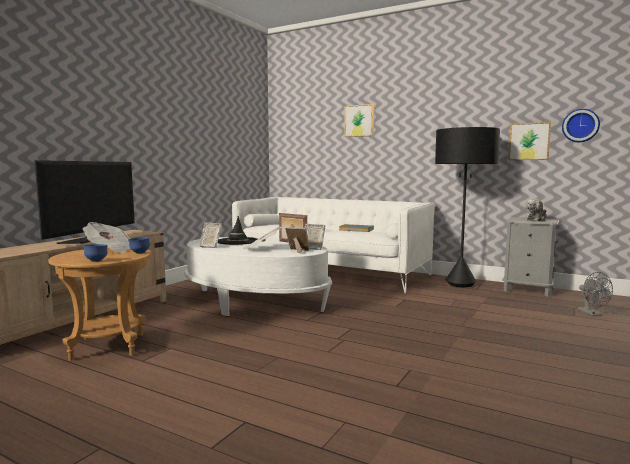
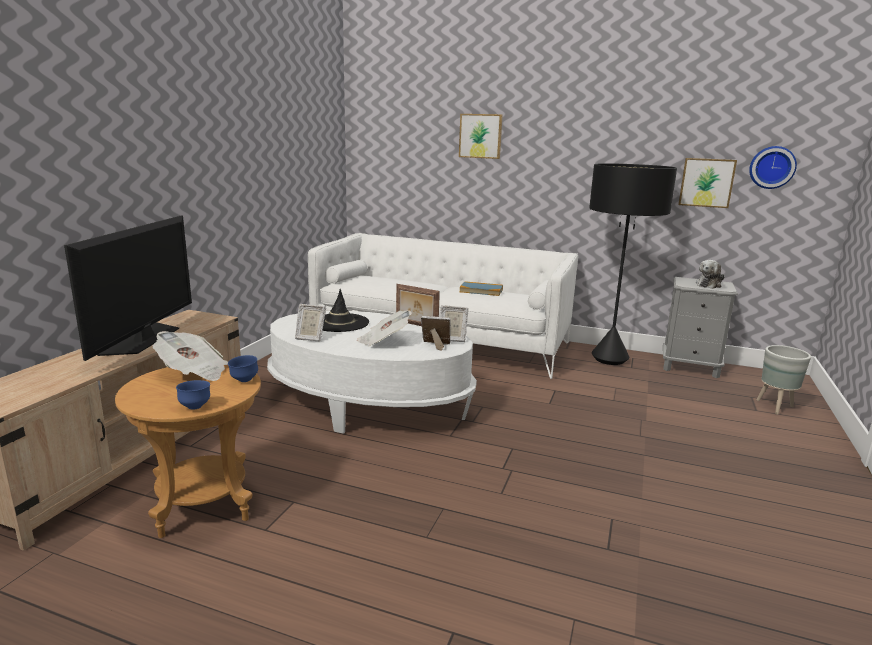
camera: 10 degrees left, 10 degrees up
(592, 314) = (775, 406): grey fan -> grey planter

